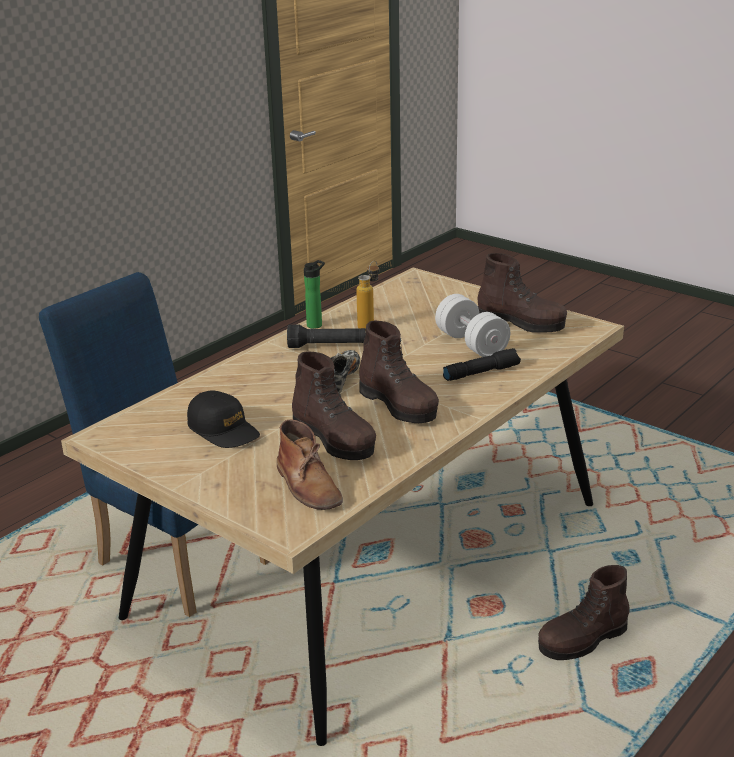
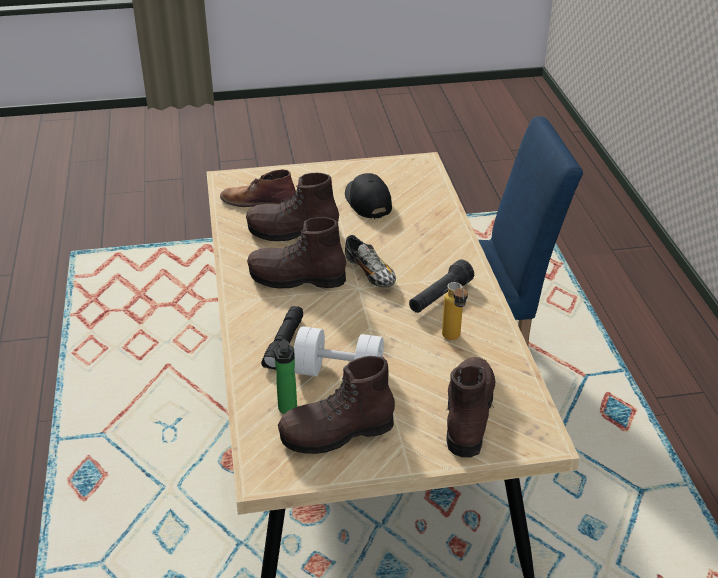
camera: 130 degrees right, 10 degrees up
(223, 430) = (367, 201): black cap -> black cap turned 75 degrees clockwise
(316, 324) = (492, 313): bottle -> bottle (287, 410)
(583, 640) = (144, 482): brown boot -> brown boot (468, 415)

